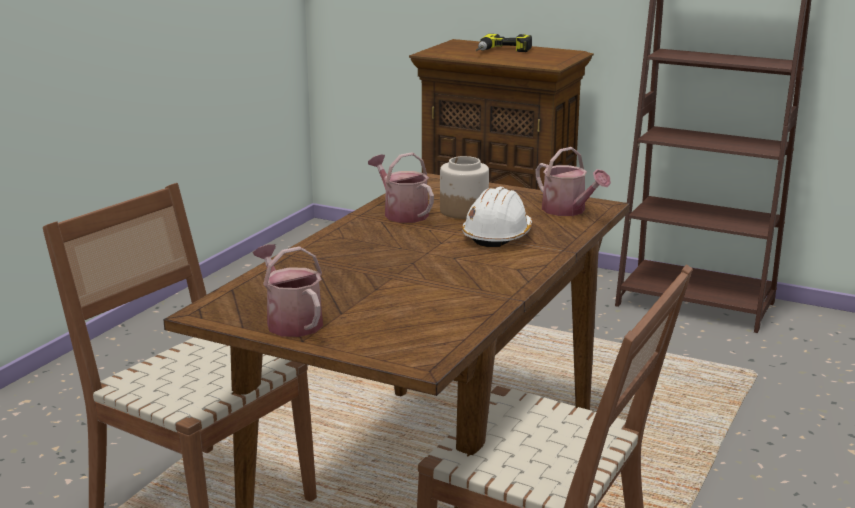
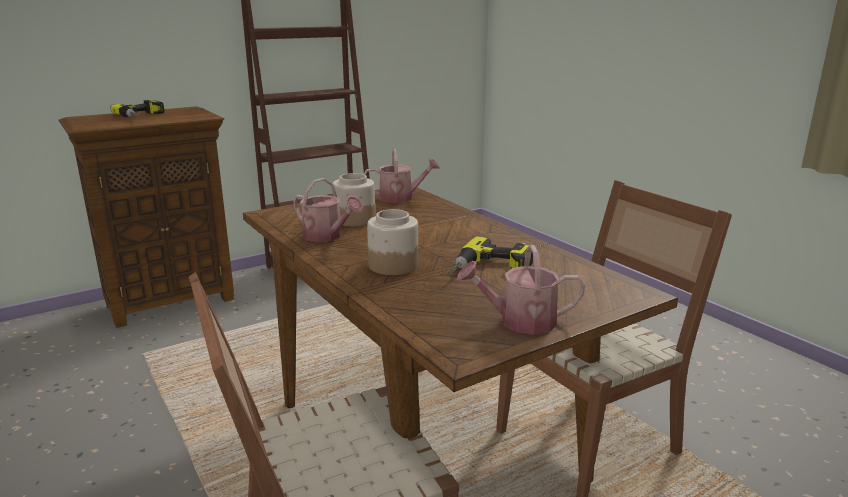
camera: 60 degrees left, 0 degrees up
(362, 252) = (392, 265): none -> jar
(401, 289) = (489, 270): none -> power drill
(402, 213) = (327, 236): watering can -> watering can turned 135 degrees counterclockwise
(497, 236) = (419, 222): white hard hat -> none

